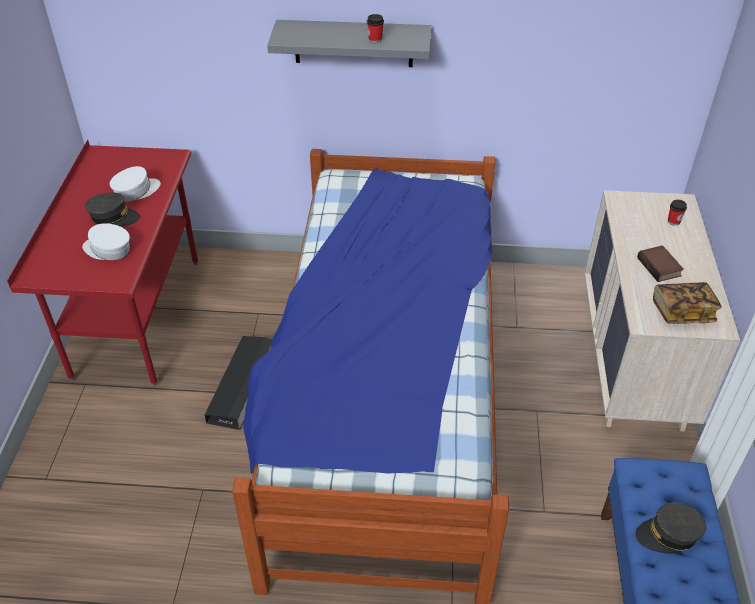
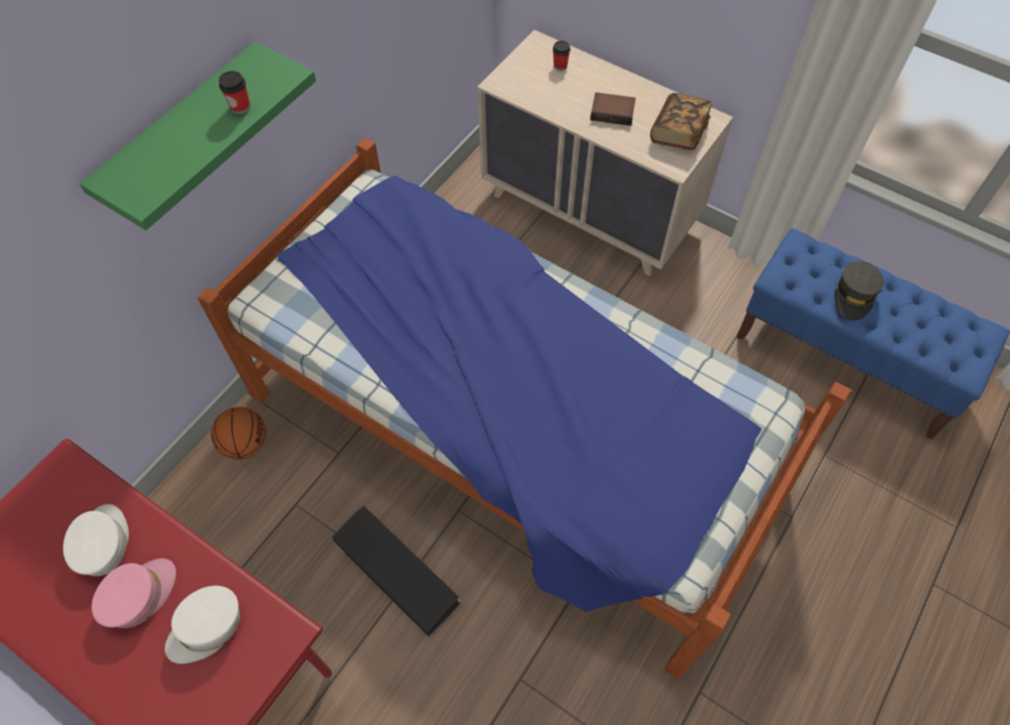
camera: 60 degrees left, 15 degrees up
(114, 217) = (139, 595): grey cap -> pink cap
(283, 271) = (245, 444): none -> basketball
(353, 43) = (183, 134): grey shelf -> green shelf

